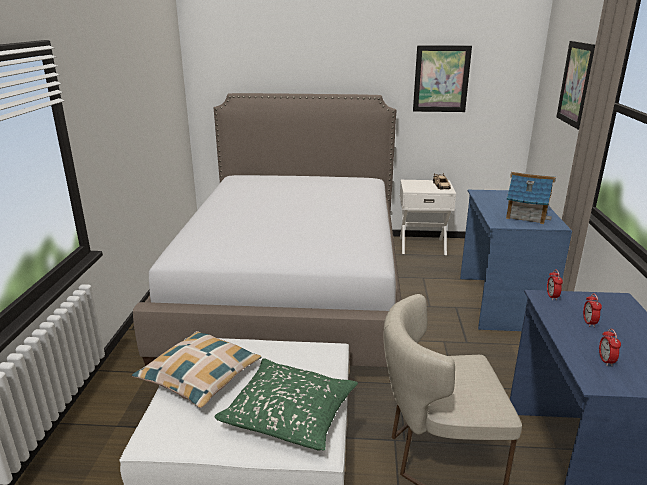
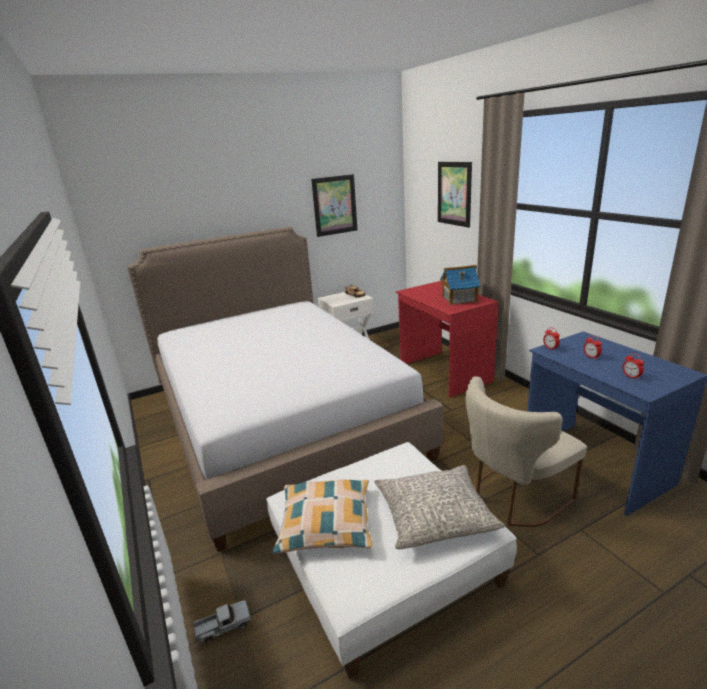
camera: 30 degrees left, 0 degrees up
(101, 424) = (223, 626): none -> toy truck
(290, 414) = (435, 516): green pillow -> grey pillow
(500, 302) = (443, 373): blue desk -> red desk

